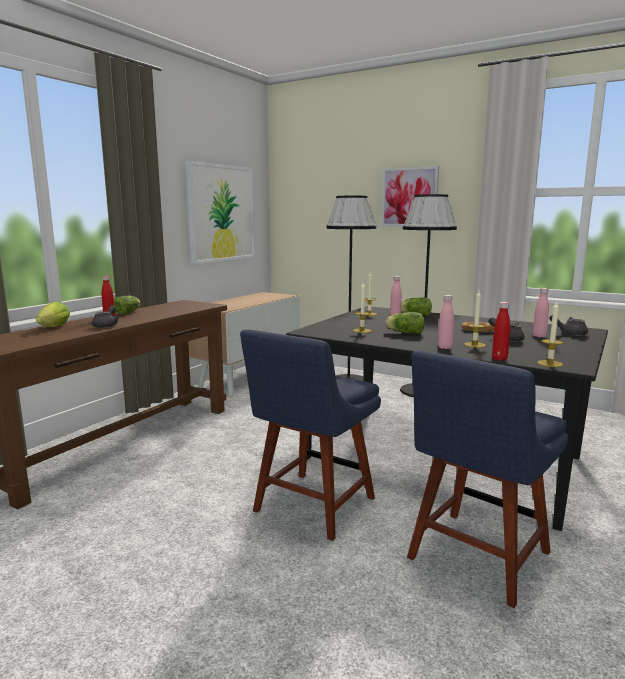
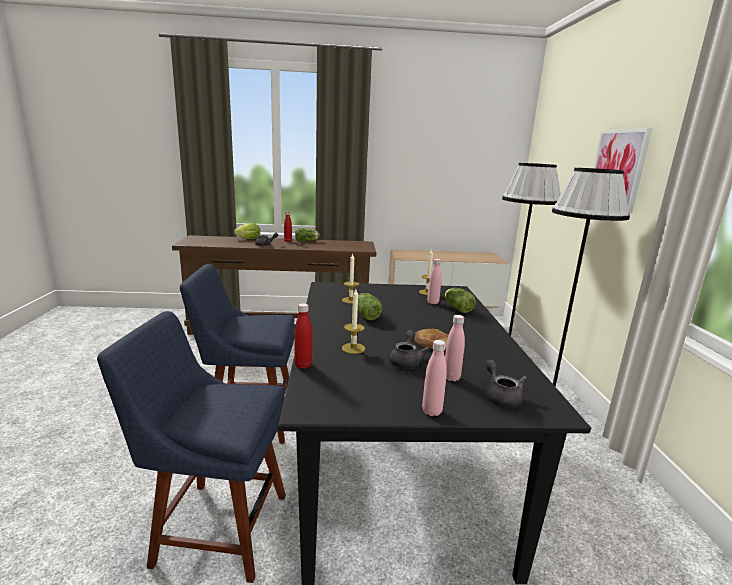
camera: 55 degrees right, 5 degrees up
(221, 213) = (450, 172): picture -> none
(445, 347) = (325, 337): pink bottle -> pink bottle (432, 411)
(549, 363) = (307, 393): candle -> none

